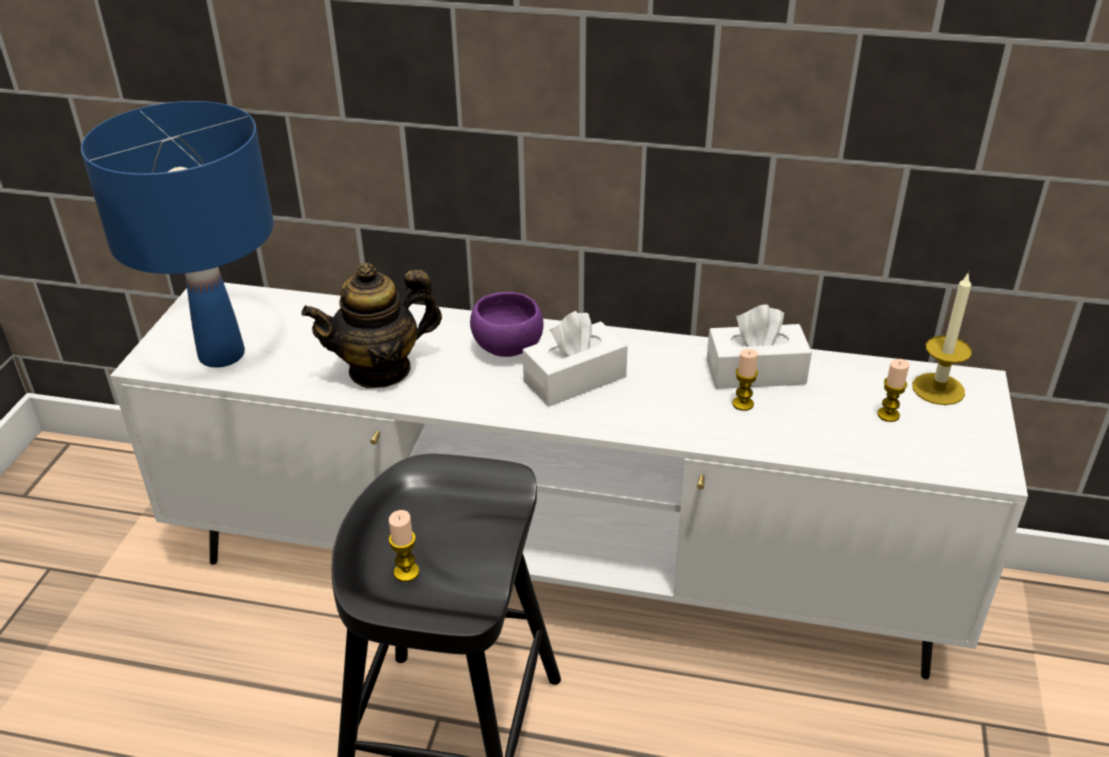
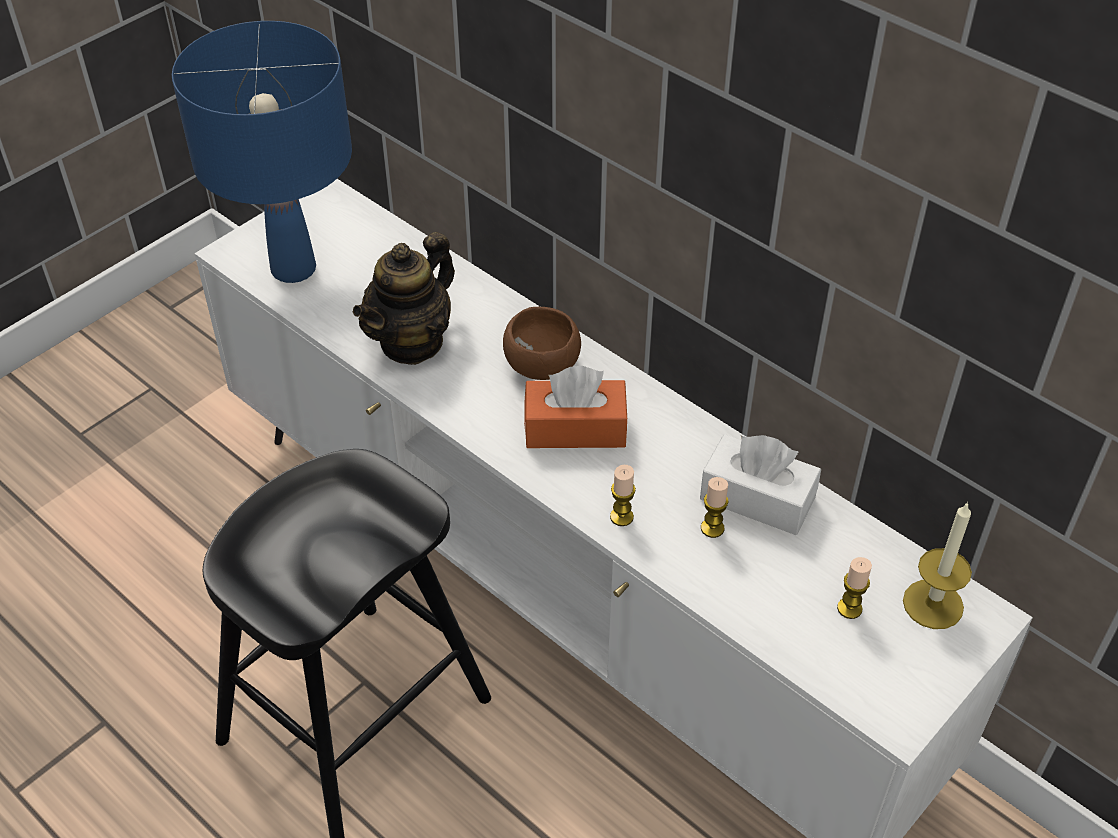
camera: 30 degrees right, 10 degrees up
(380, 369) = (412, 342): teapot -> teapot turned 60 degrees counterclockwise
(406, 572) = (277, 559): candle -> candle (621, 517)
(507, 348) = (540, 366): purple bowl -> brown bowl
(575, 379) = (575, 428): white tissue box -> orange tissue box

